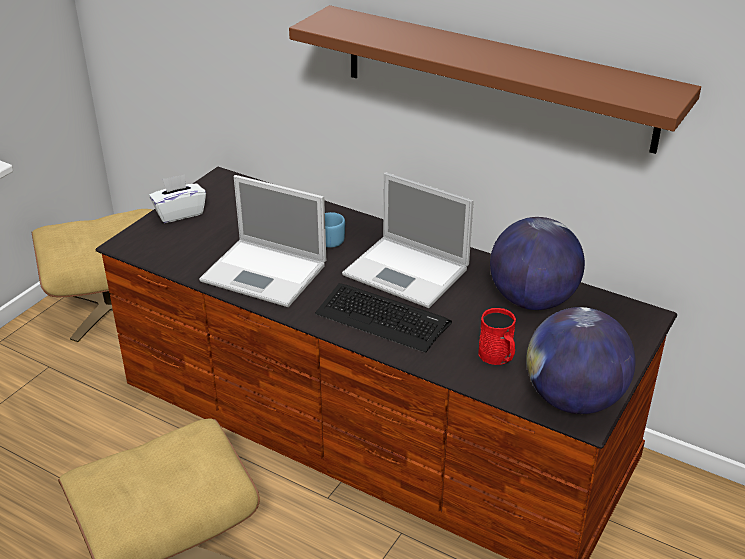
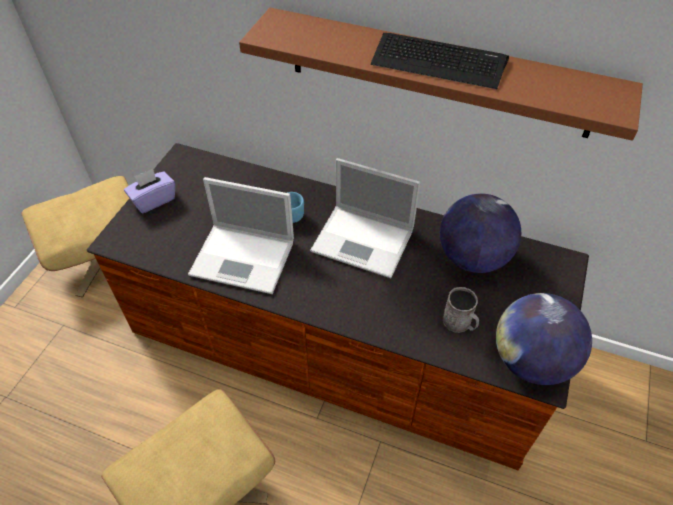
camera: 10 degrees left, 15 degrees up
(179, 213) = (153, 200): white tissue box -> purple tissue box
(382, 318) = (354, 295): keyboard -> keyboard (438, 61)
(498, 357) = (459, 323): red mug -> grey mug

